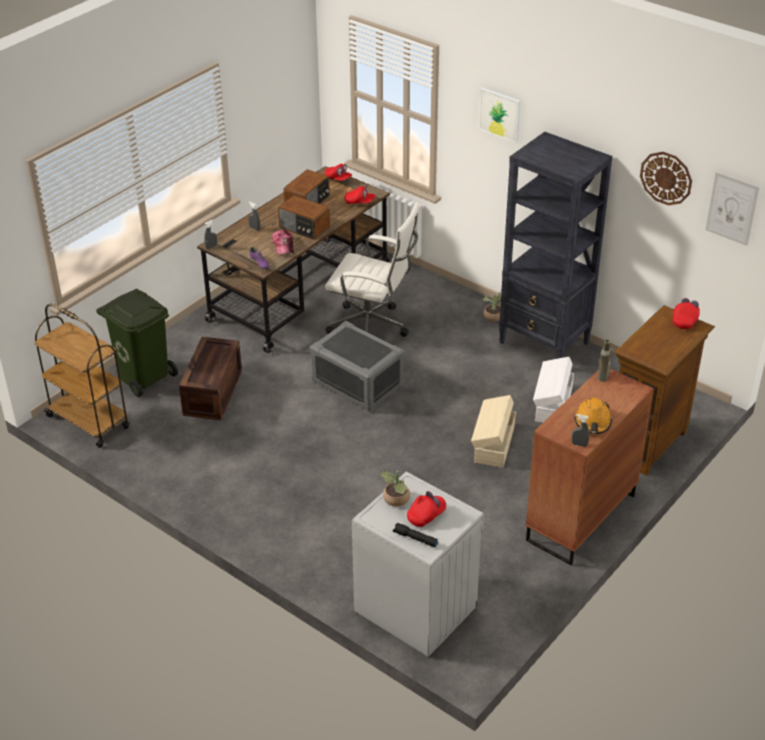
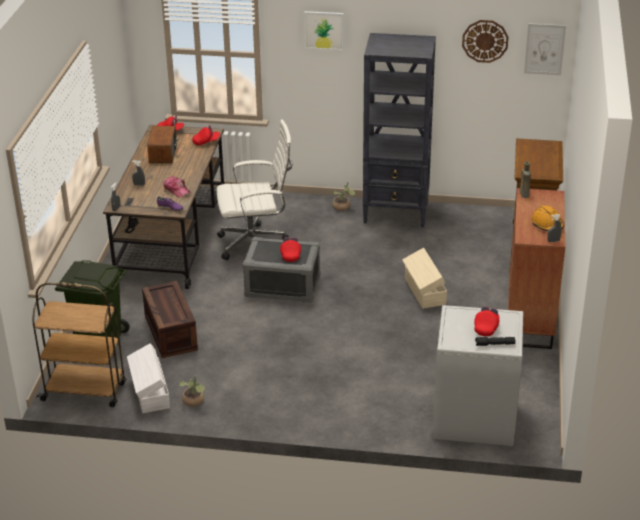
camera: 30 degrees left, 5 degrees down
(304, 228) = (180, 173): radio -> none
(396, 501) = (456, 326): potted plant -> potted plant (194, 402)
(552, 404) = (440, 251): white storage box -> white storage box (150, 392)
(685, 320) = (541, 143): red cap -> red cap (290, 255)

